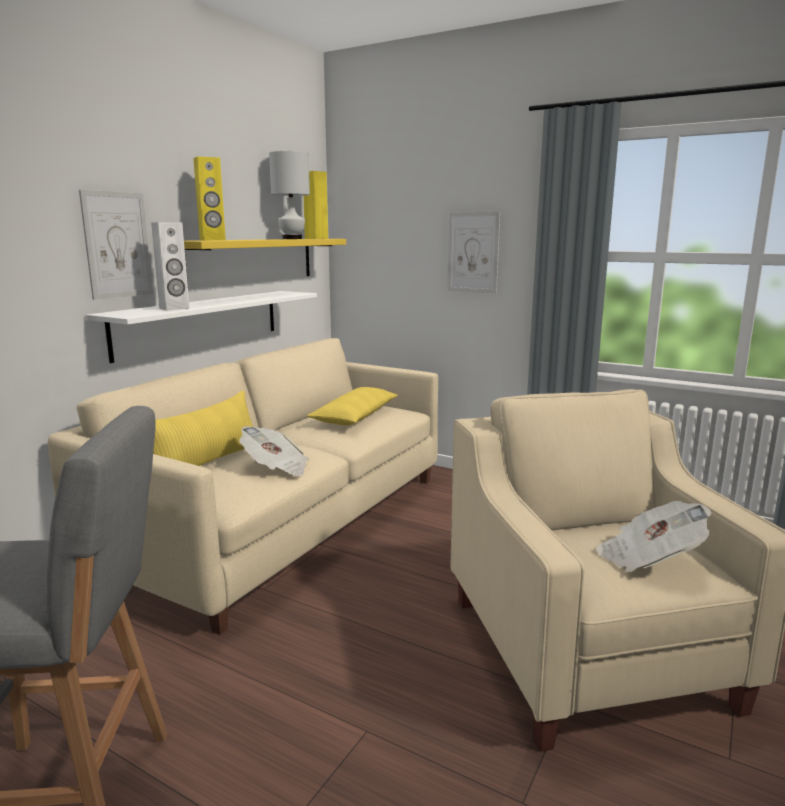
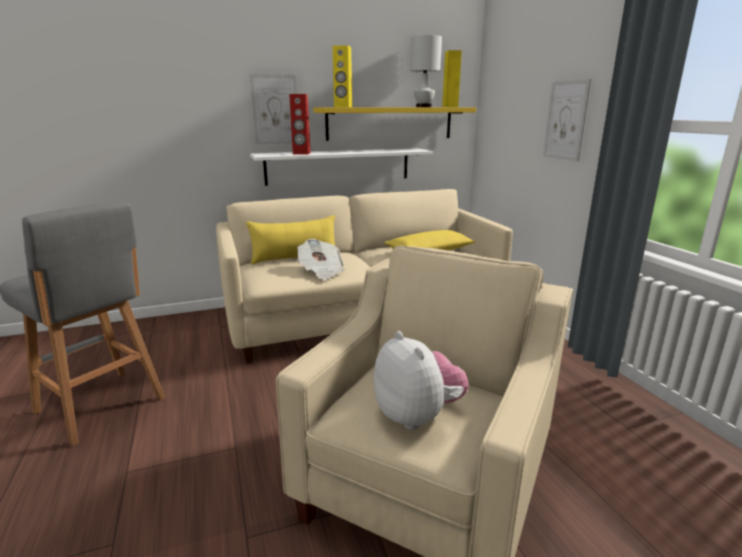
camera: 40 degrees right, 5 degrees up
(174, 308) = (301, 153): white speaker -> red speaker
(649, 559) = (417, 416): newspaper -> plush toy

